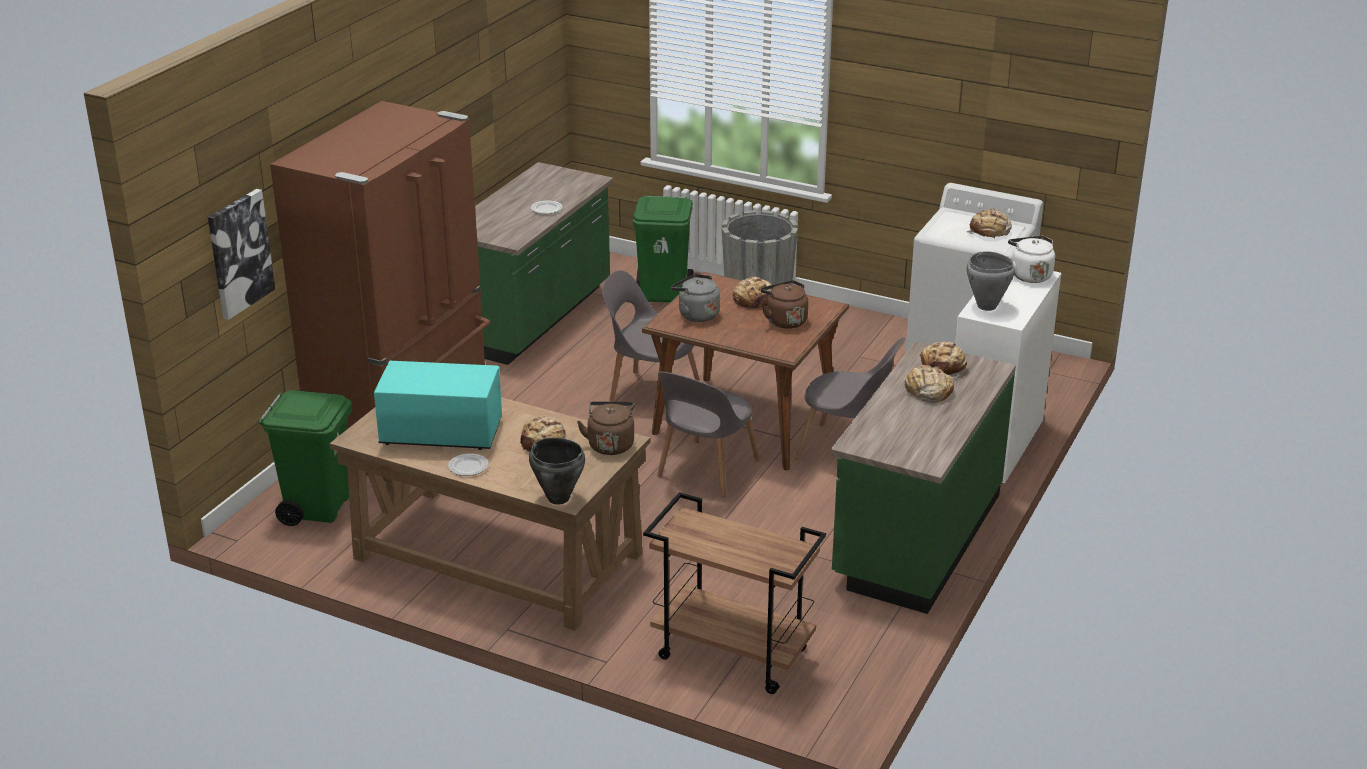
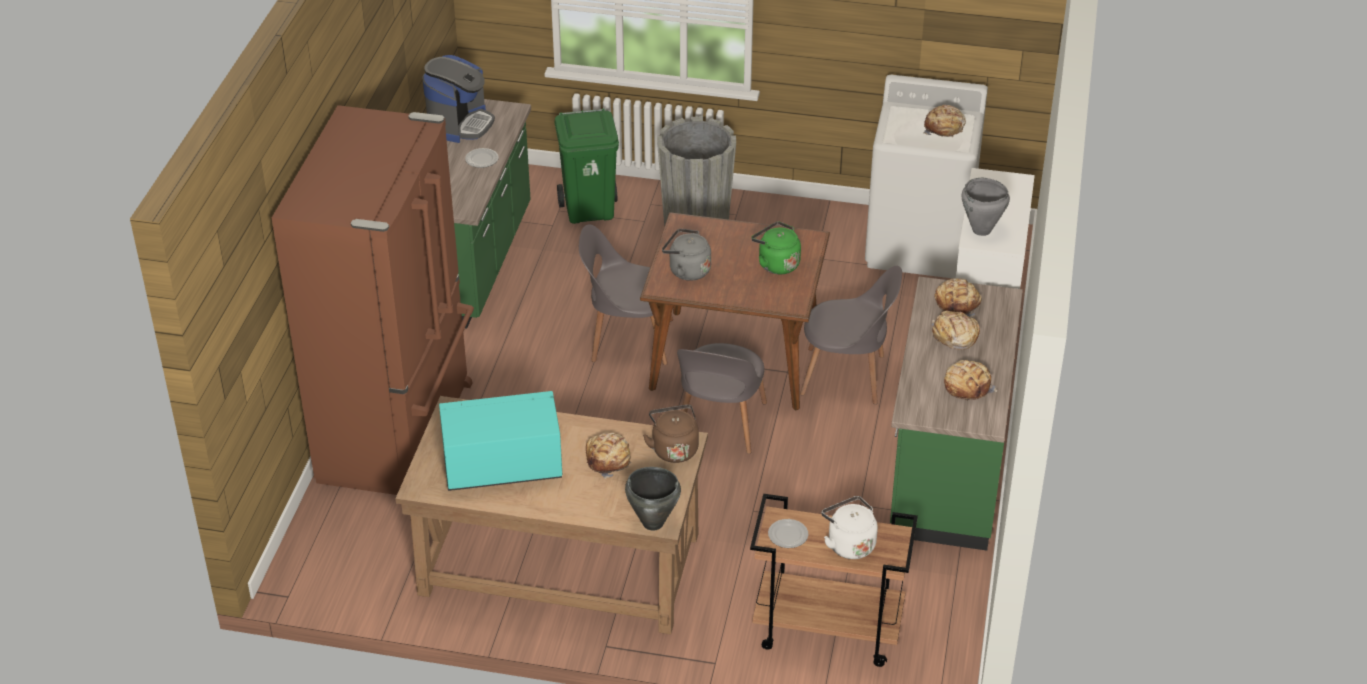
camera: 15 degrees left, 10 degrees up
(239, 253) = (255, 315): picture -> none
(318, 507) = (352, 541): green trash can -> none
(468, 467) = (548, 501): plate -> plate (787, 535)
(541, 183) = (460, 124): none -> coffee machine
(754, 300) = (737, 243): bread -> bread (967, 386)
(784, 320) = (776, 264): brown kettle -> green kettle
(1029, 275) = (1006, 183): white kettle -> white kettle (849, 544)

